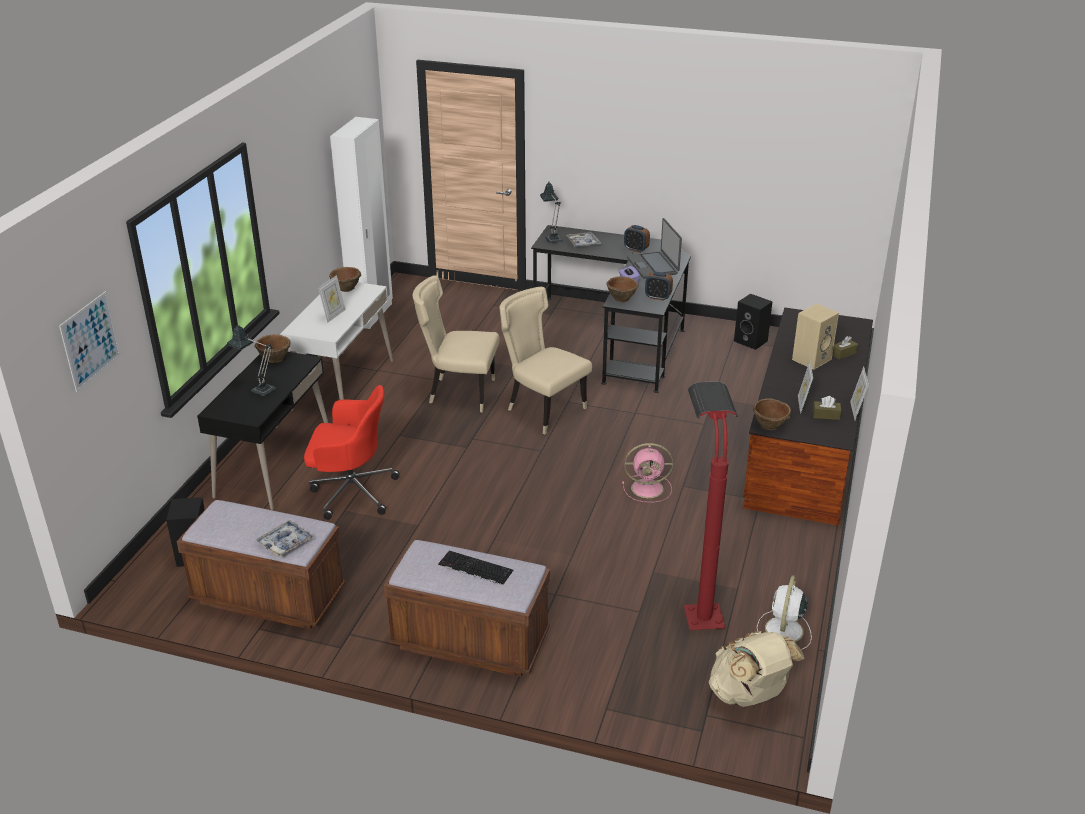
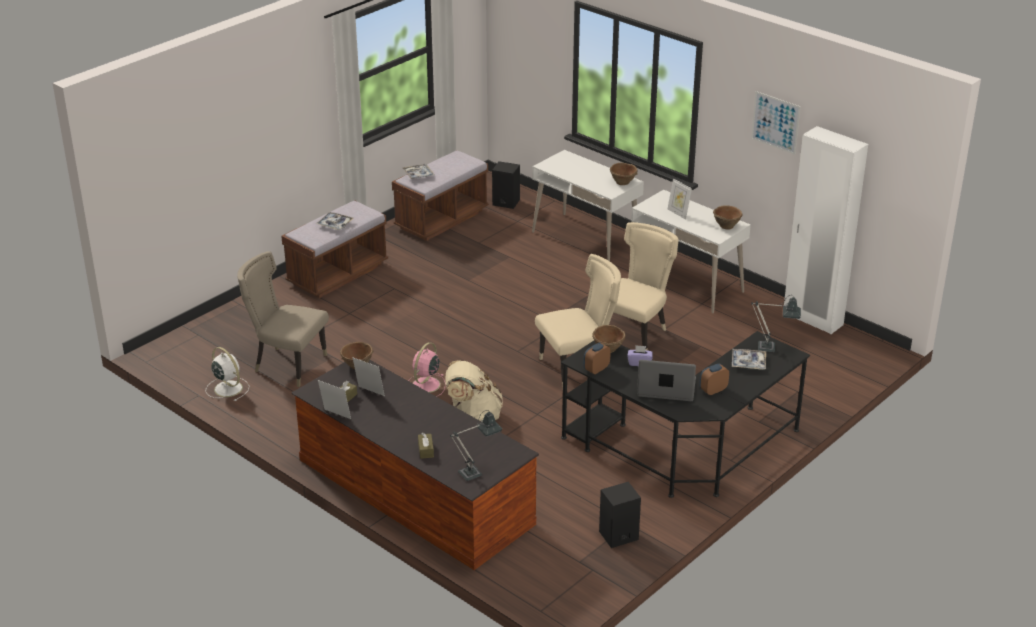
camera: 115 degrees right, 0 degrees up
(90, 341) = (528, 38): picture -> picture (775, 122)
(259, 389) = (582, 172): table lamp -> table lamp (475, 472)
(274, 466) = (586, 239): black desk -> white desk
(351, 491) = (529, 263): red office chair -> none
(474, 568) = (335, 224): keyboard -> tray
(698, 602) = (287, 364): red floor lamp -> beige chair
(749, 695) = (195, 355): beige backpack -> beige backpack (473, 418)
(811, 359) = (432, 428): beige speaker -> none

